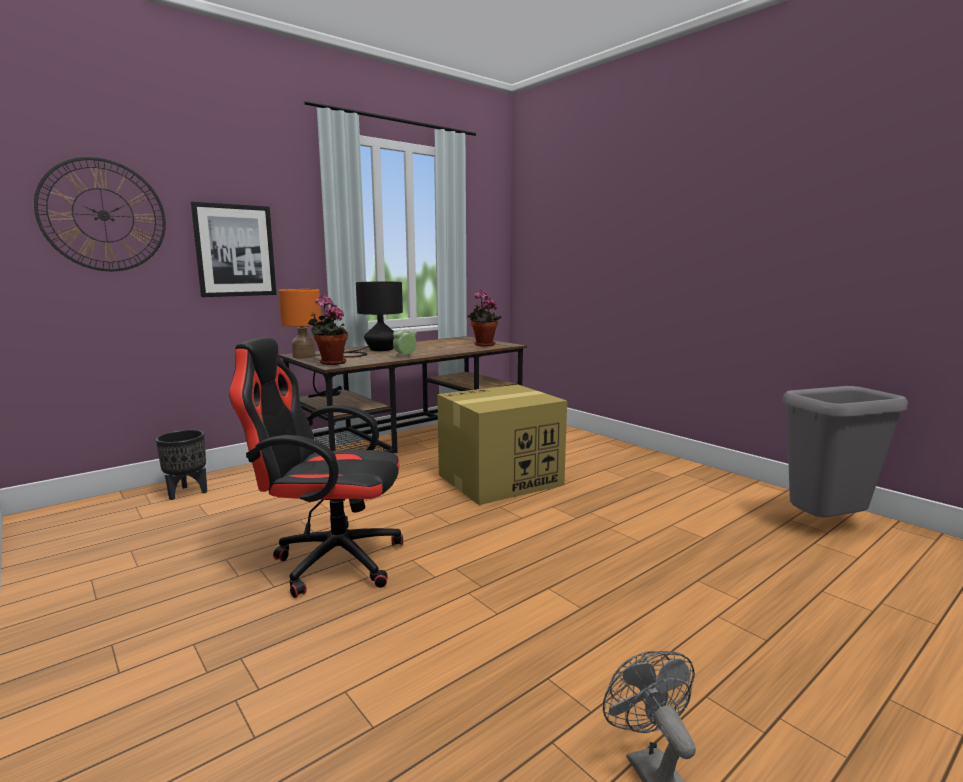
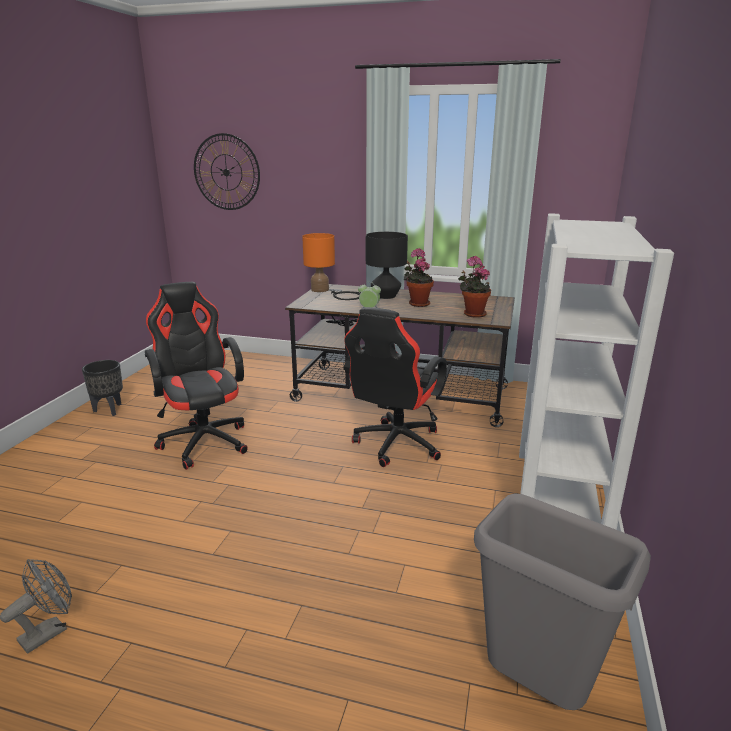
camera: 55 degrees right, 10 degrees up
(187, 492) = (247, 364): black planter -> black planter (109, 410)
(235, 250) = (304, 197): picture -> none
(330, 363) = (309, 301): potted plant -> potted plant (417, 303)
(498, 480) = (394, 447): cardboard box -> black office chair
(639, 460) = (557, 503): none -> white bookcase

